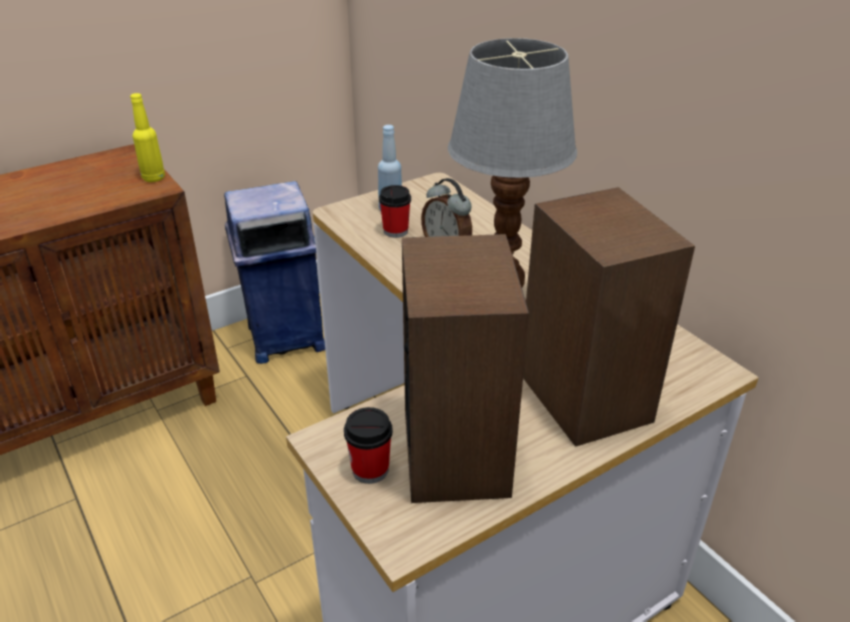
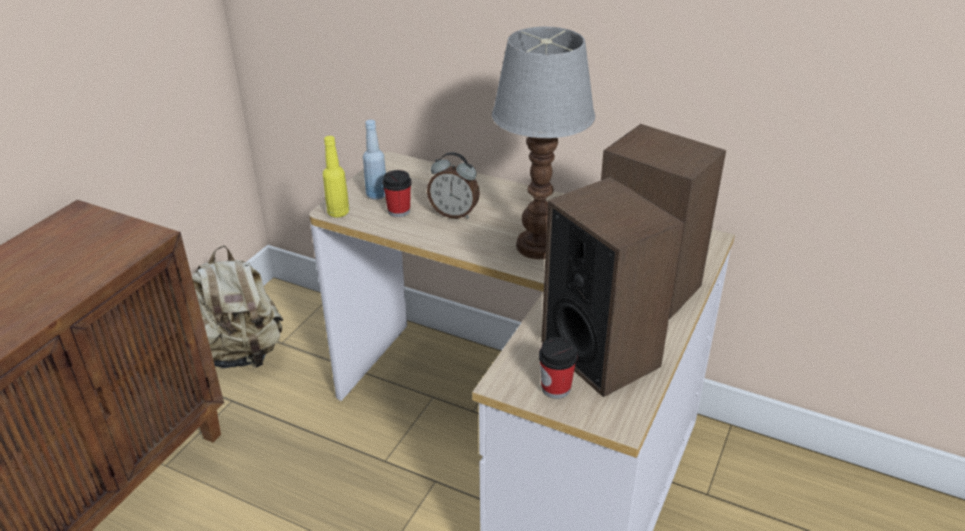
camera: 30 degrees left, 0 degrees up
(153, 178) = (135, 229): yellow bottle -> yellow bottle (338, 213)
(284, 337) = (241, 354): blue trash can -> beige backpack

